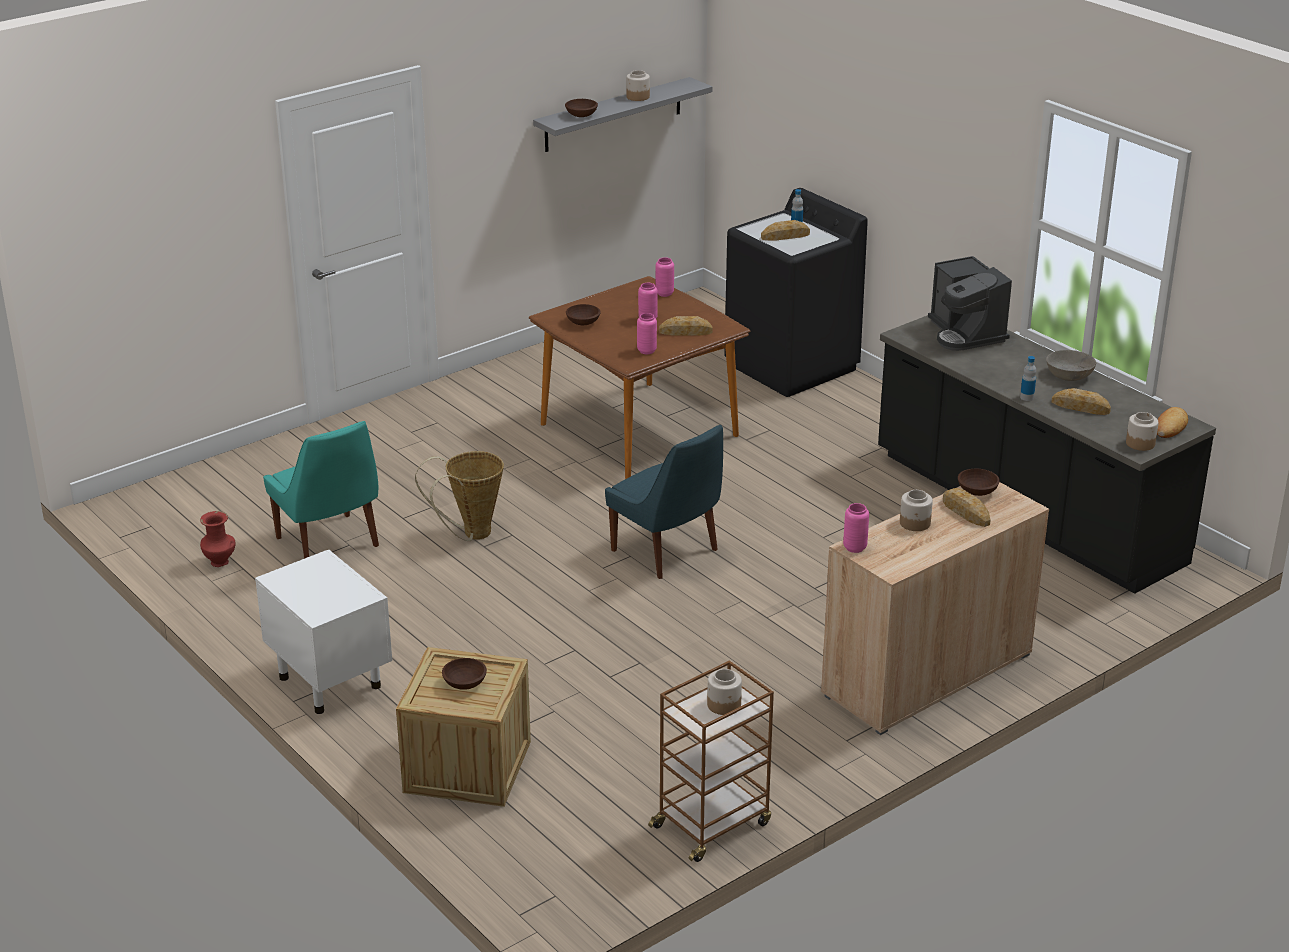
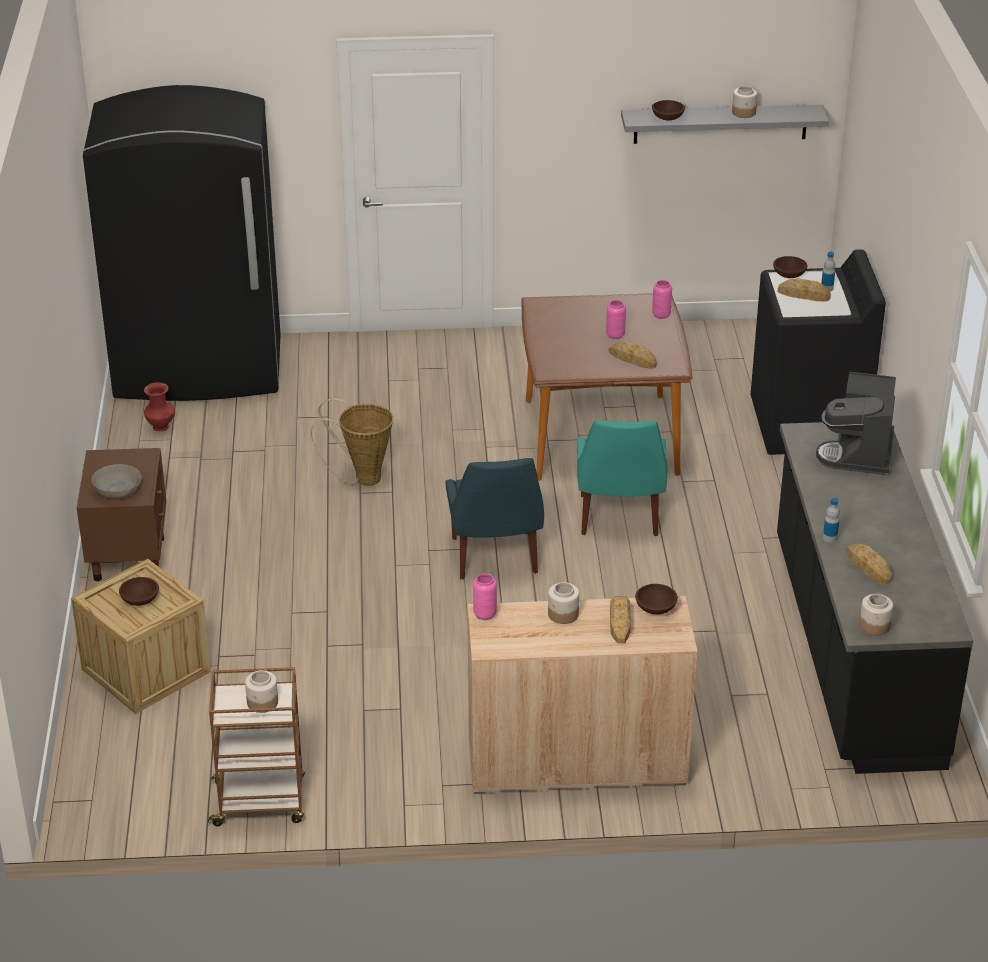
camera: 35 degrees right, 5 degrees up
(197, 502) = (199, 370): none -> black fridge
(329, 544) = (251, 443): turquoise chair -> turquoise chair (619, 518)
(329, 681) = (129, 557): white nightstand -> brown nightstand
(582, 323) = (557, 319): brown bowl -> brown bowl (788, 275)
(646, 351) = (576, 365): pink vase -> none
(1069, 375) = (902, 531): grey bowl -> grey bowl (118, 491)
(1169, 427) = (927, 621): bread -> none

